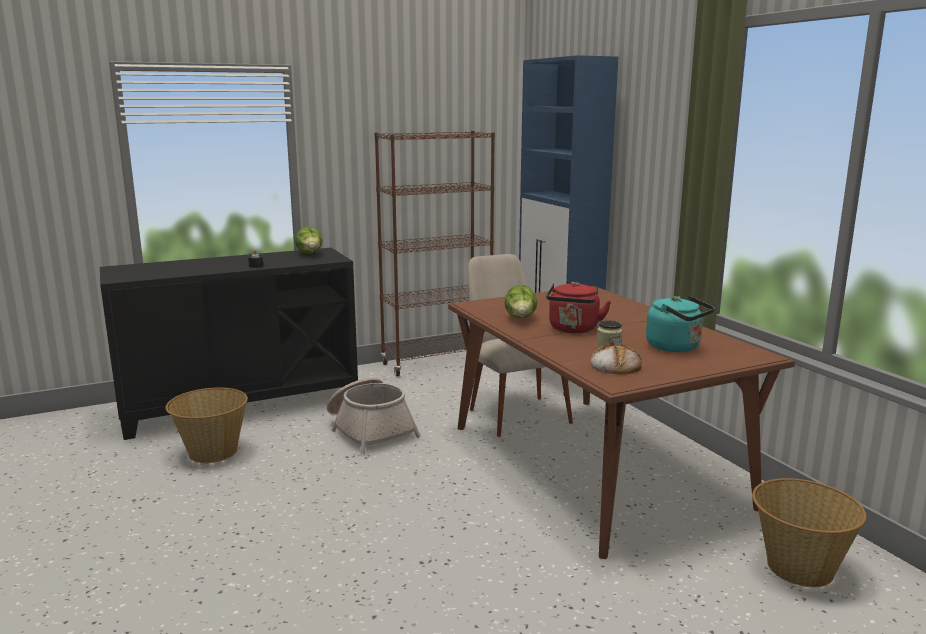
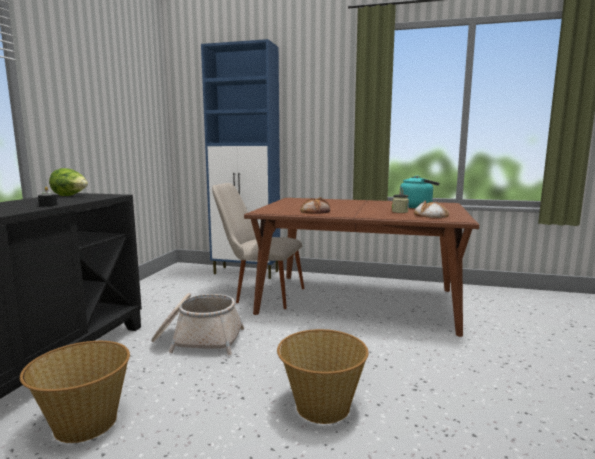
camera: 50 degrees left, 5 degrees down
(437, 362) = (150, 287): brown bookcase -> none
(520, 319) = (315, 211): lettuce -> bread
(573, 330) = (356, 210): red kettle -> none
(798, 567) = (504, 304): basket -> basket (321, 406)

